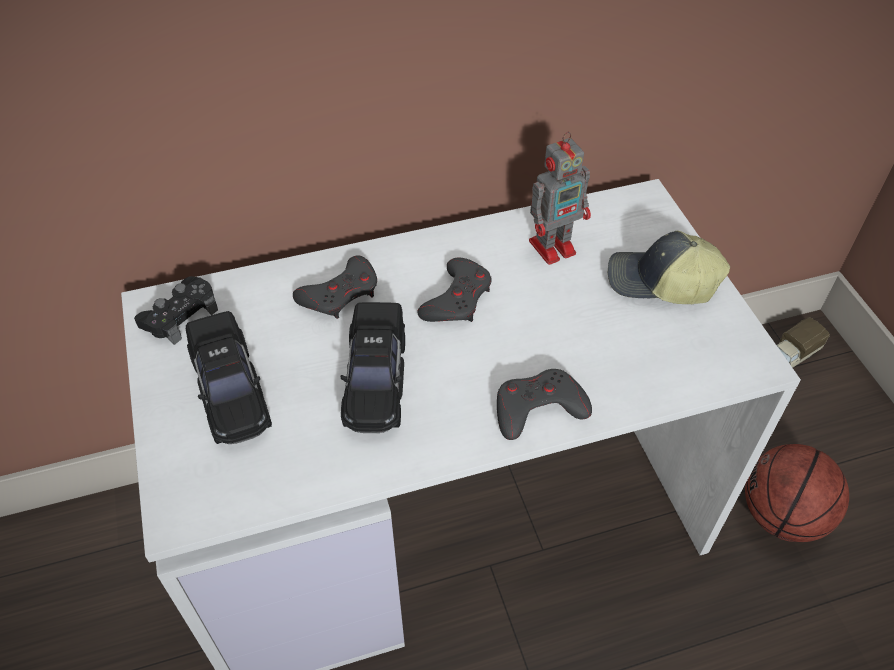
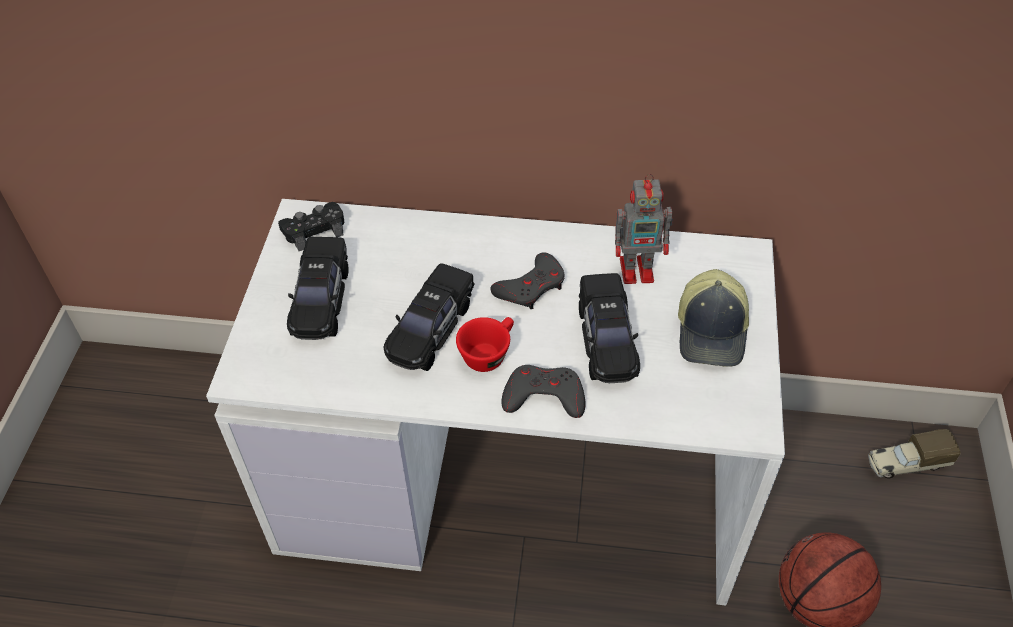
camera: 25 degrees right, 0 degrees up
(340, 293) = (441, 252): grey game controller -> none
(453, 383) = (488, 353): none -> red cup
(565, 327) = (606, 340): none -> black toy car
(661, 283) = (712, 331): cap -> cap turned 120 degrees counterclockwise

